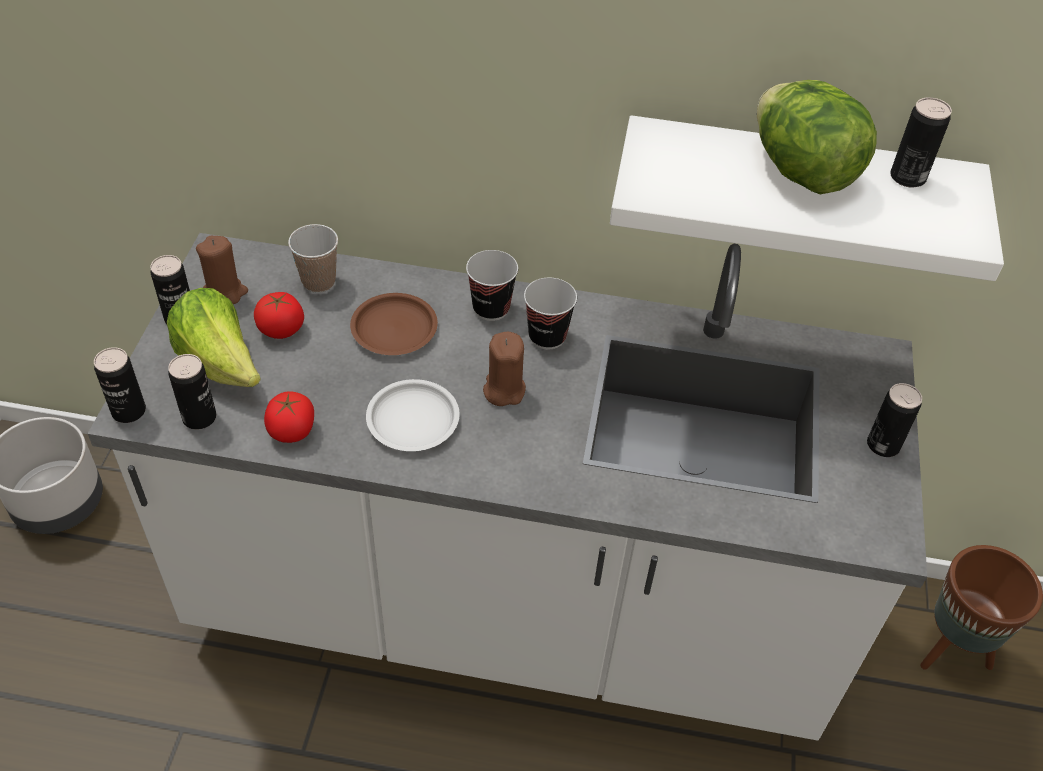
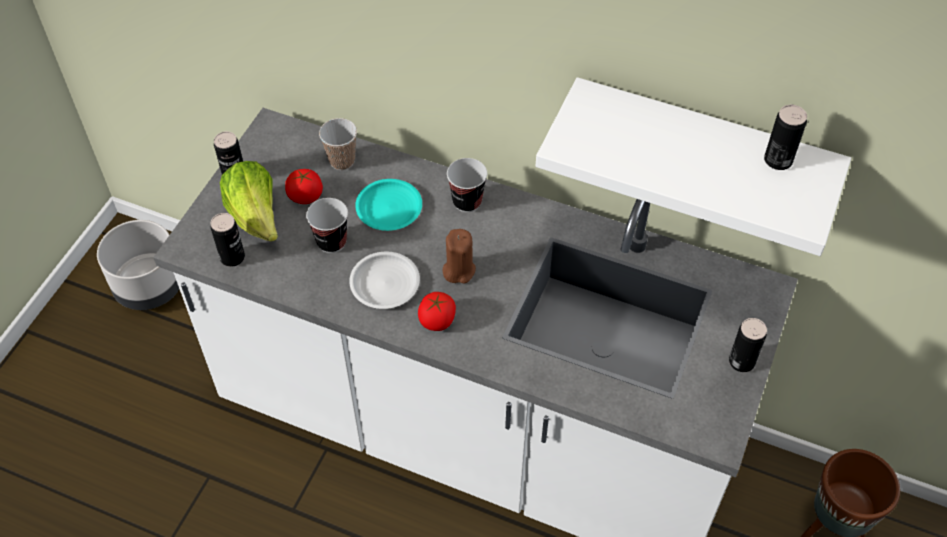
camera: 15 degrees right, 5 degrees up
(129, 411) = (184, 245): can -> none
(225, 292) = (271, 160): brown candle -> none
(292, 430) = (295, 278): tomato -> tomato (437, 320)
(395, 329) = (389, 208): brown plate -> turquoise plate
(547, 336) = (504, 231): cup -> cup (331, 242)
(802, 172) = (694, 145): lettuce -> none

